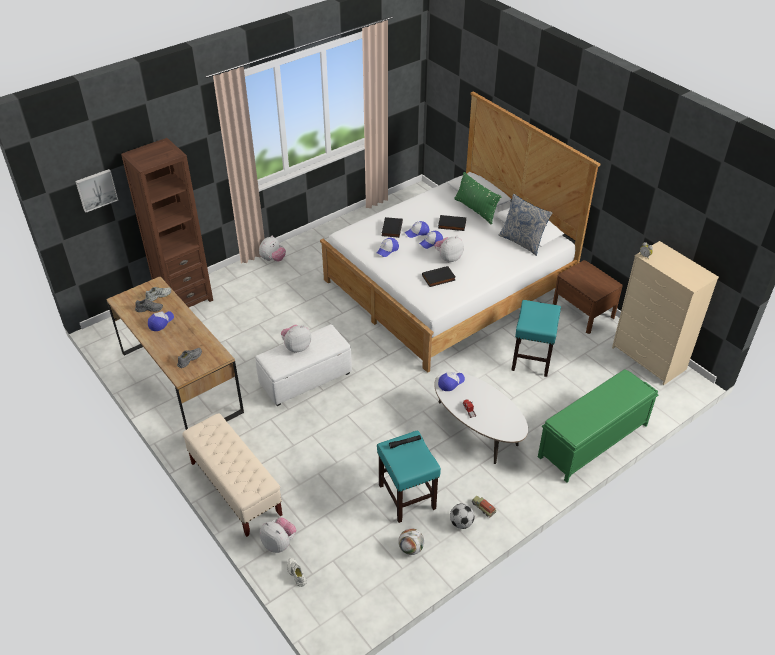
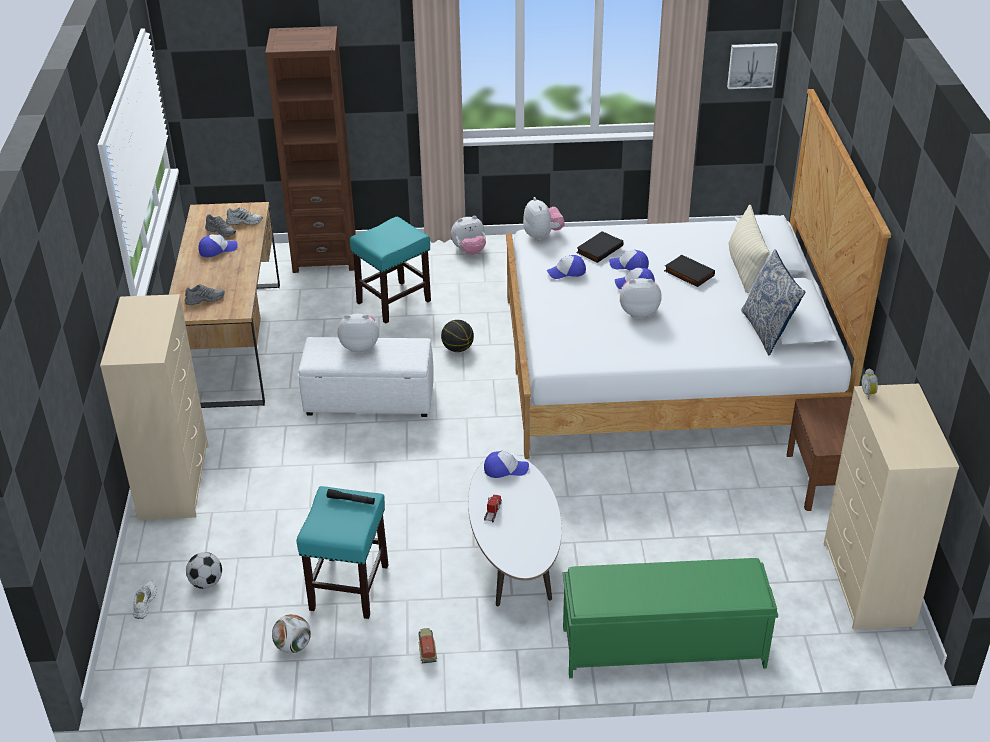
camera: 35 degrees right, 5 degrees down
(96, 190) = (232, 67): picture -> picture (751, 65)
(235, 488) = (174, 481): beige bench -> beige dresser
(279, 543) = (160, 561): plush toy -> plush toy (542, 235)
(326, 323) = (458, 348): none -> basketball
(438, 278) = (597, 330): black book -> none
(461, 523) = (381, 651): football -> football (206, 582)
(475, 210) = (744, 268): green pillow -> beige pillow
(531, 358) = (686, 504): turquoise stool -> turquoise stool (394, 301)

